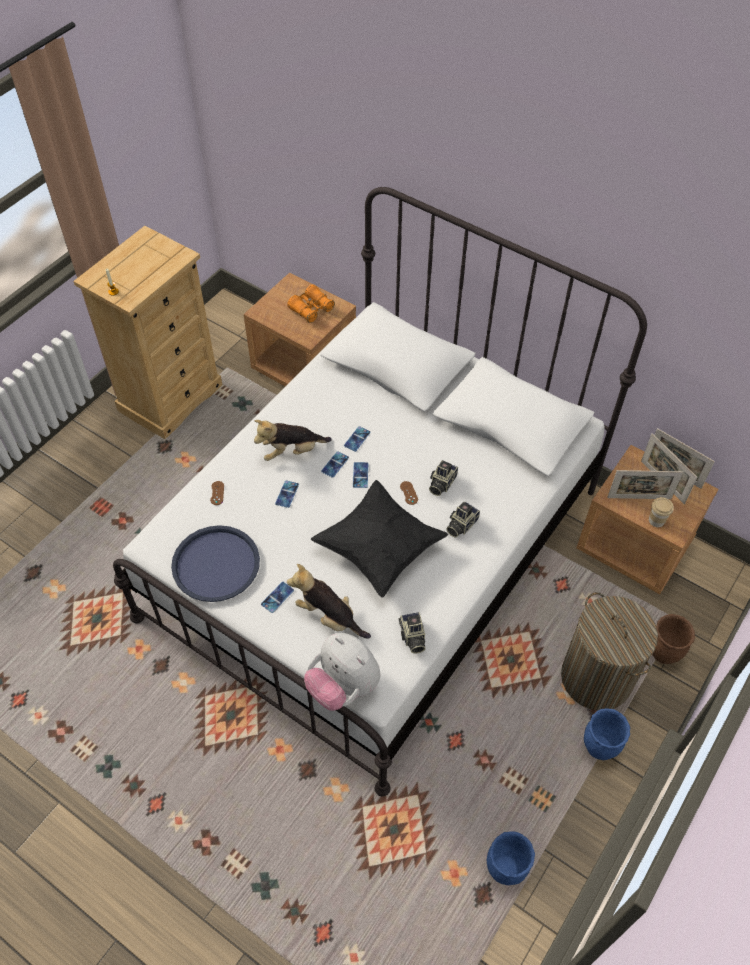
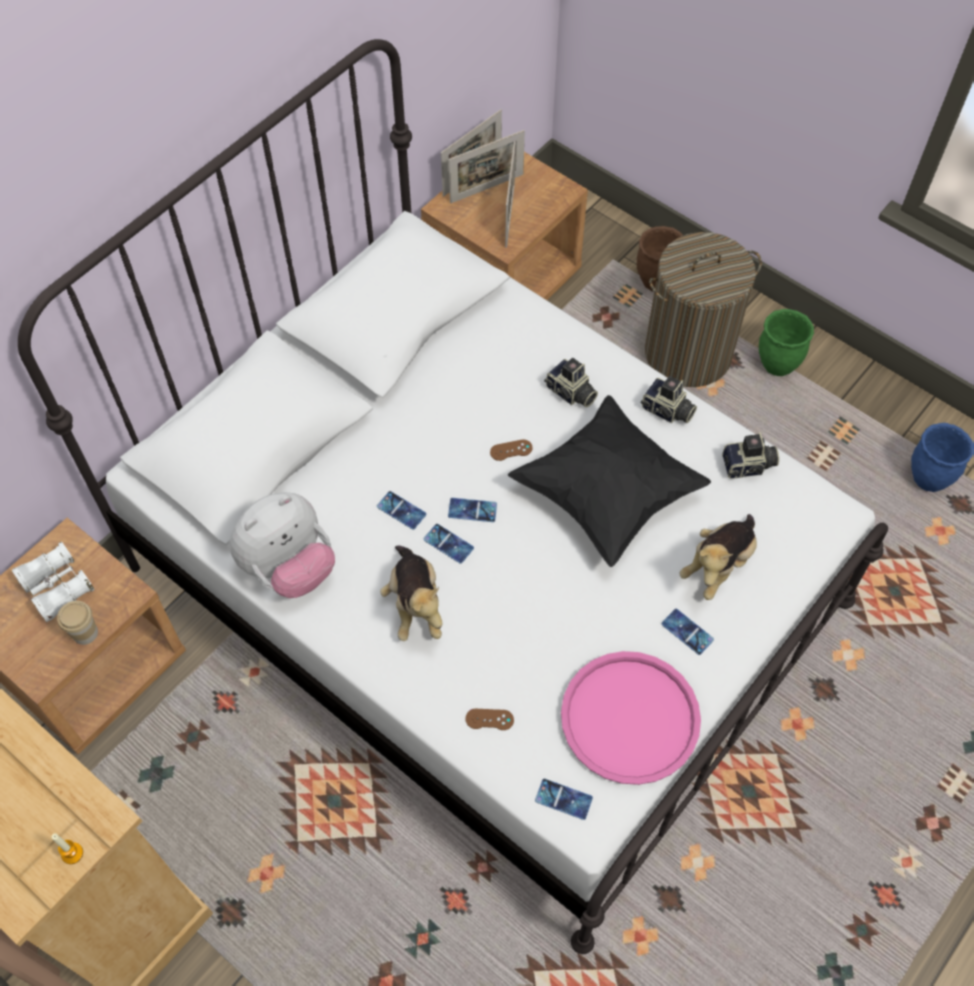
camera: 85 degrees left, 5 degrees up
(216, 564) = (630, 718): blue tray -> pink tray
(287, 494) = (500, 614): phone -> phone (563, 799)
(311, 309) = (57, 587): orange binoculars -> white binoculars
(343, 686) = (824, 553): plush toy -> plush toy (289, 567)
(441, 483) = (497, 409): camera -> camera (667, 411)
(600, 748) = (777, 364): blue planter -> green planter
(656, 520) = (545, 205): cup -> cup (85, 633)

